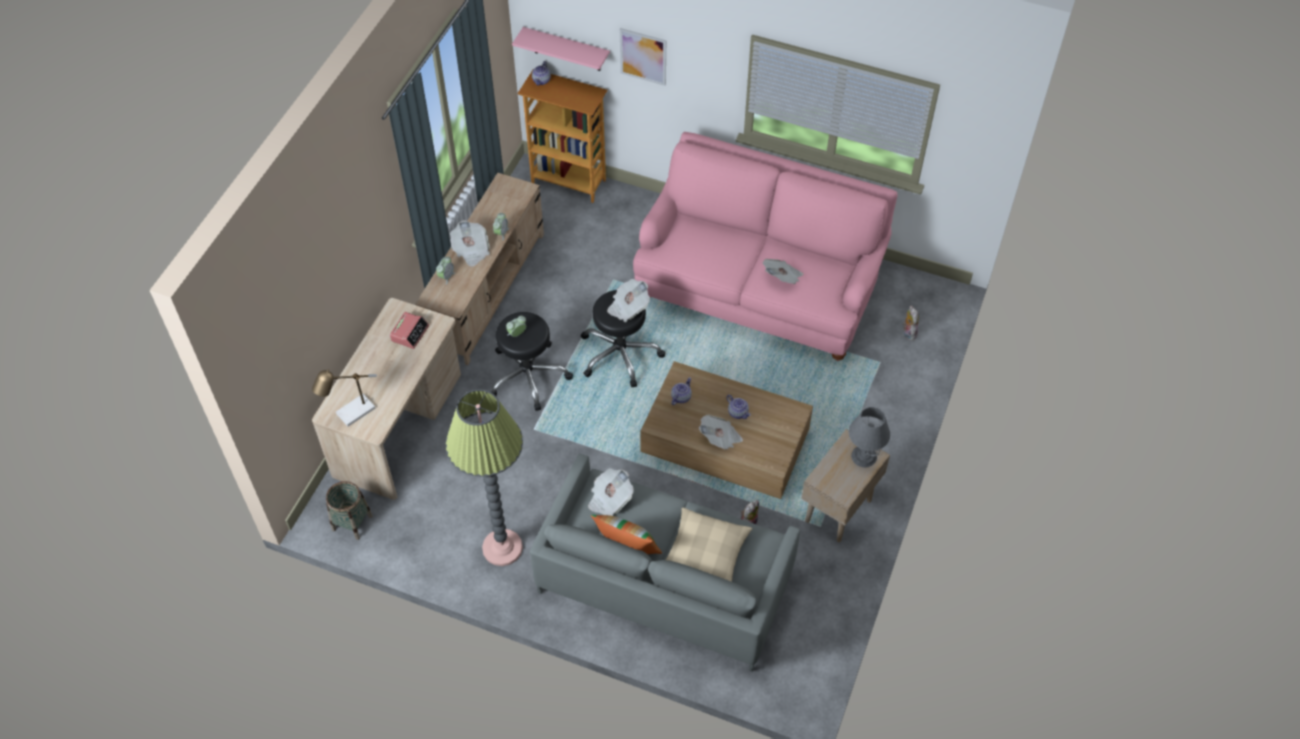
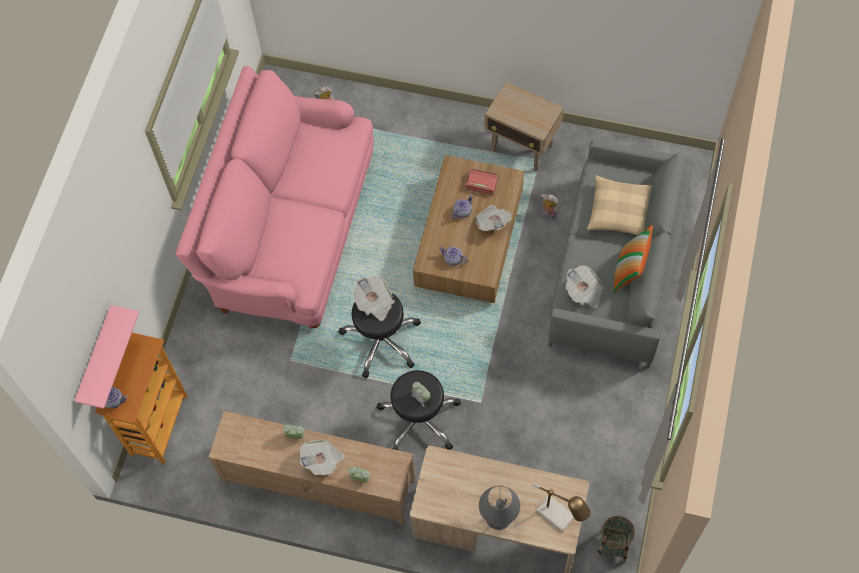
camera: 95 degrees left, 10 degrees up
(410, 333) = (452, 484): alarm clock -> alarm clock (481, 182)
(502, 548) = (611, 405): floor lamp -> none
(643, 56) = (122, 268): picture -> none
(782, 278) = (324, 174): newspaper -> none
(863, 456) = (510, 99): grey table lamp -> grey table lamp (498, 518)

